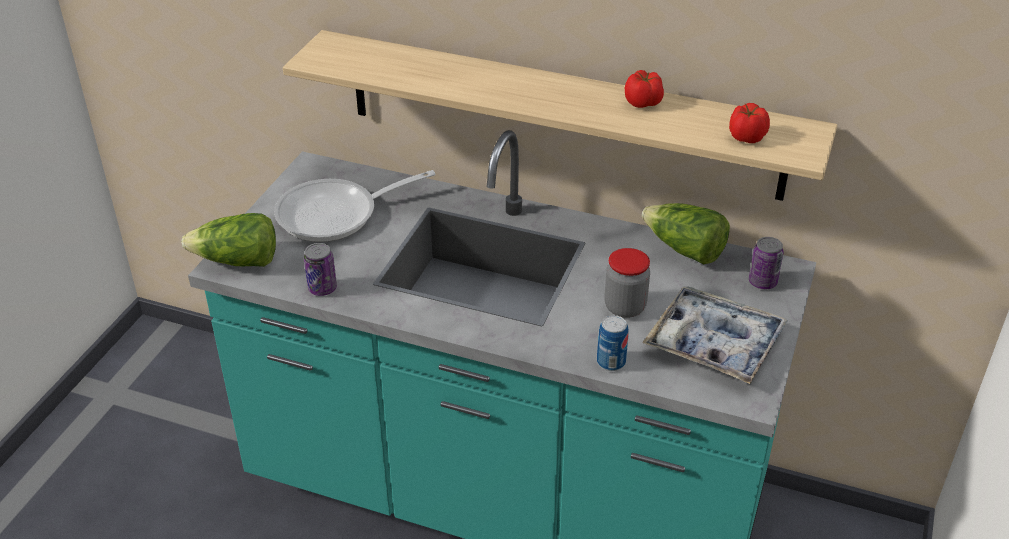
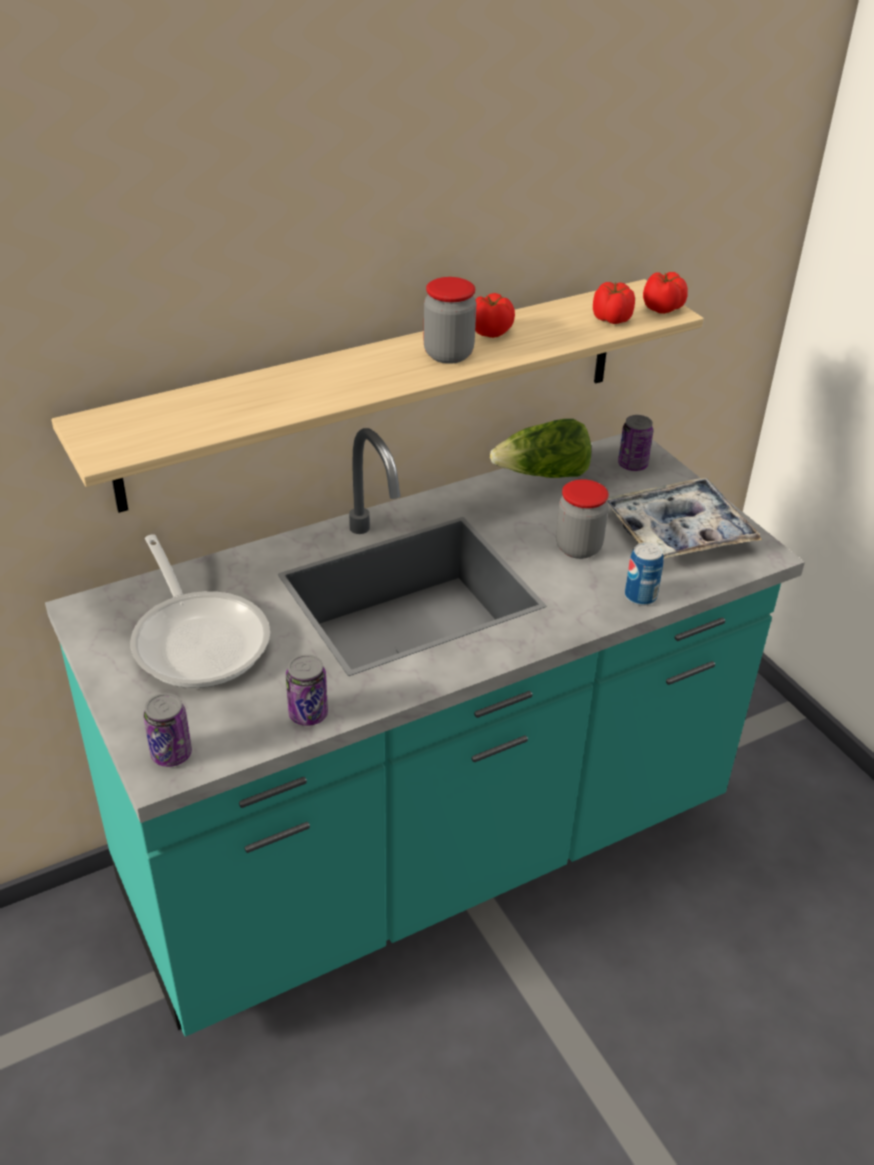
camera: 50 degrees left, 0 degrees up
(237, 261) = (171, 754): lettuce -> can
(336, 215) = (198, 638): frying pan -> frying pan turned 45 degrees counterclockwise
(587, 102) = (448, 354): none -> jar
(803, 150) = (663, 308): none -> tomato

